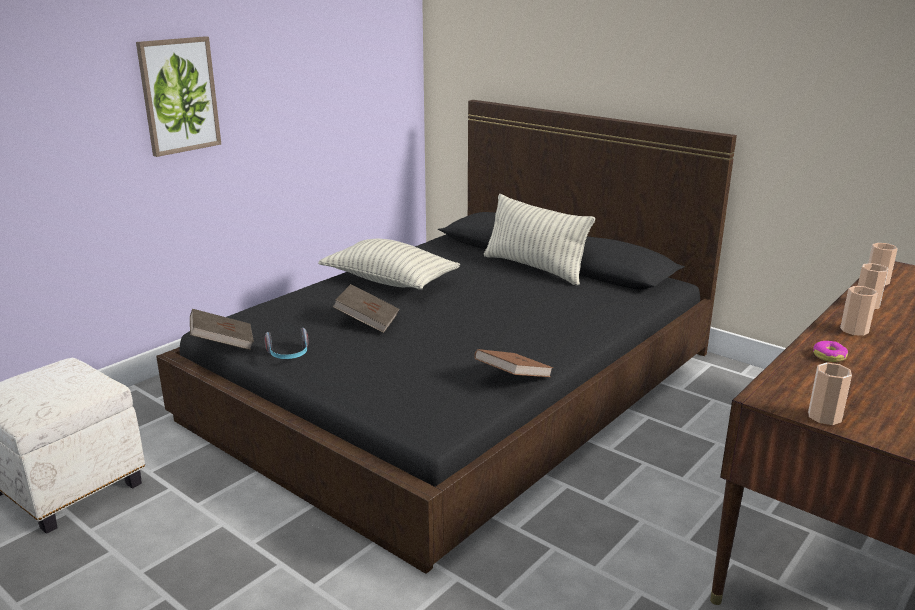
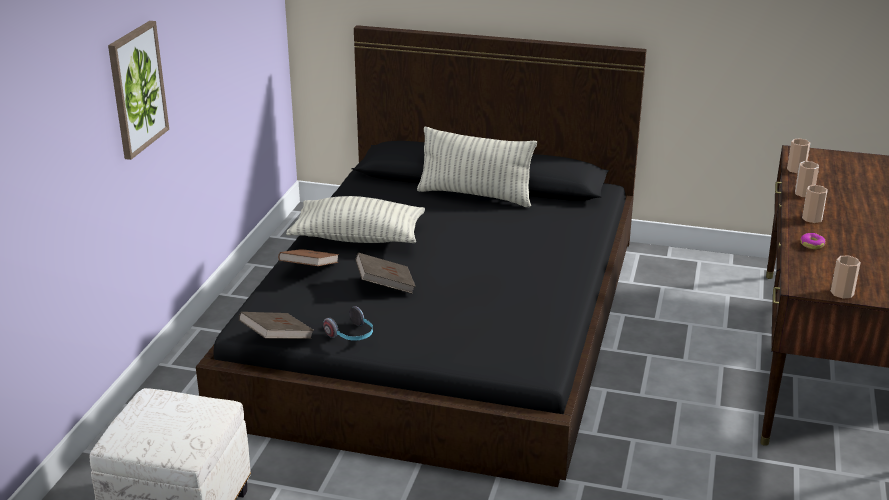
camera: 25 degrees left, 5 degrees up
(513, 379) = (558, 310): brown book -> brown book (309, 270)

